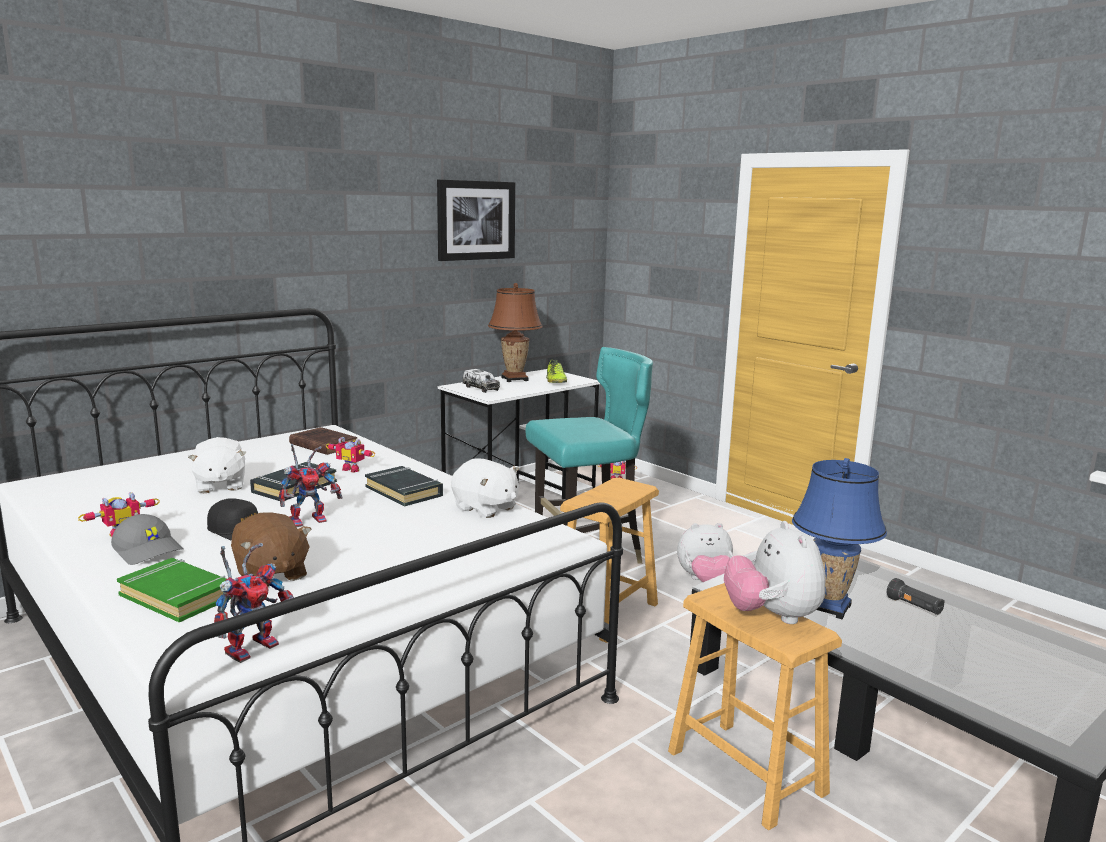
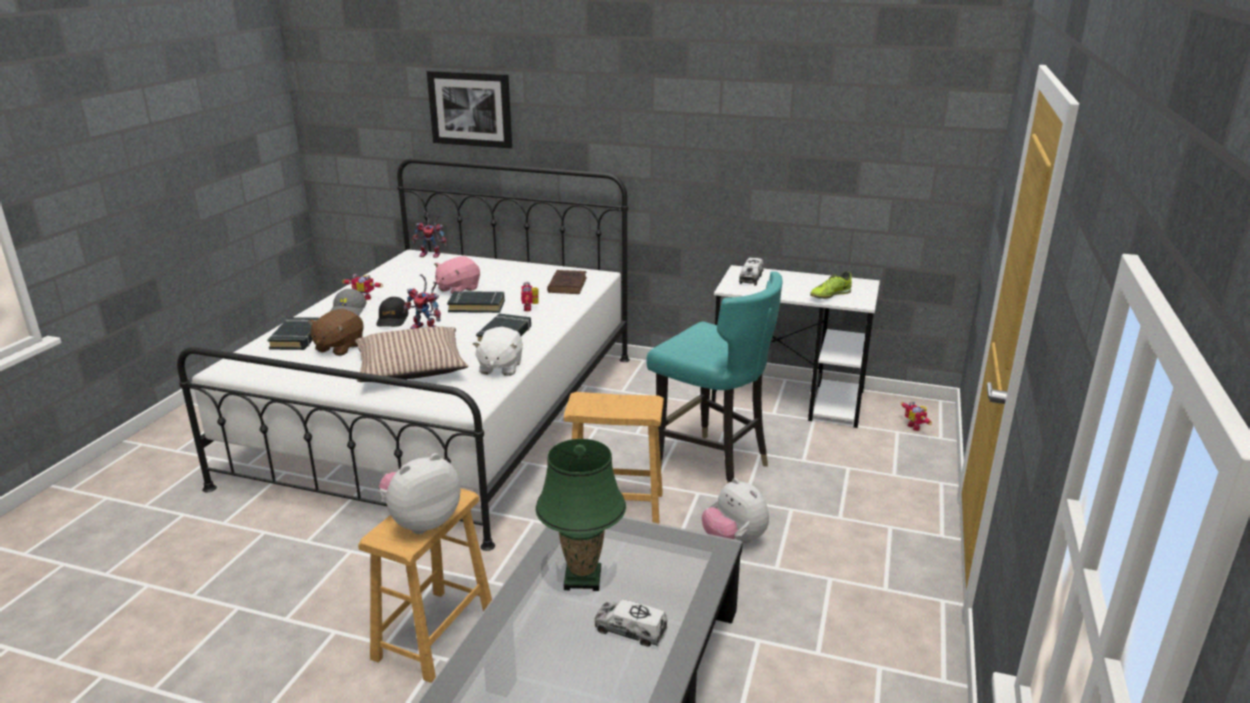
camera: 60 degrees right, 10 degrees up
(177, 596) = (298, 338): green book -> black book
(220, 485) = (457, 289): white plush toy -> pink plush toy
(253, 645) = (254, 373): toy robot -> toy robot (432, 255)
(413, 546) = (411, 367): none -> pillow
(476, 220) = (794, 109): picture -> picture (470, 109)
(514, 379) = (807, 280): brown table lamp -> none
(828, 607) = (583, 579): blue table lamp -> green table lamp
(914, 607) = (630, 631): black flashlight -> toy truck

